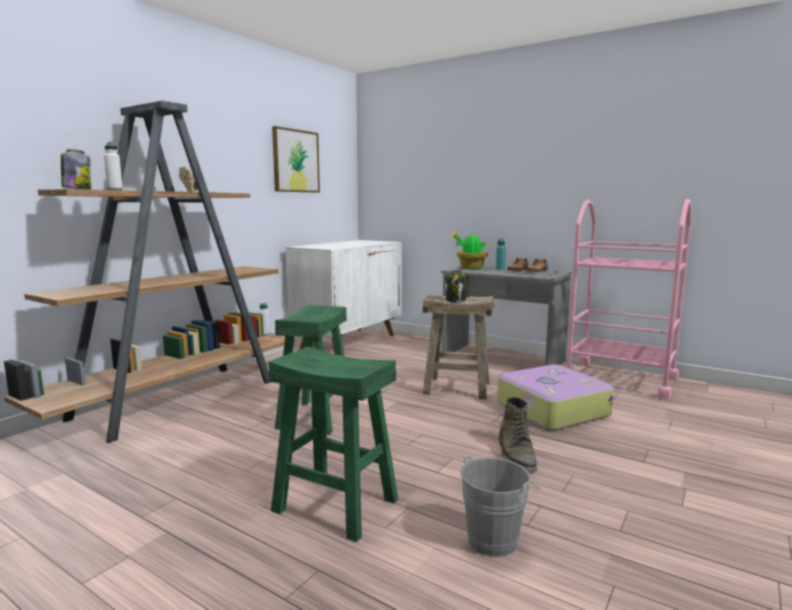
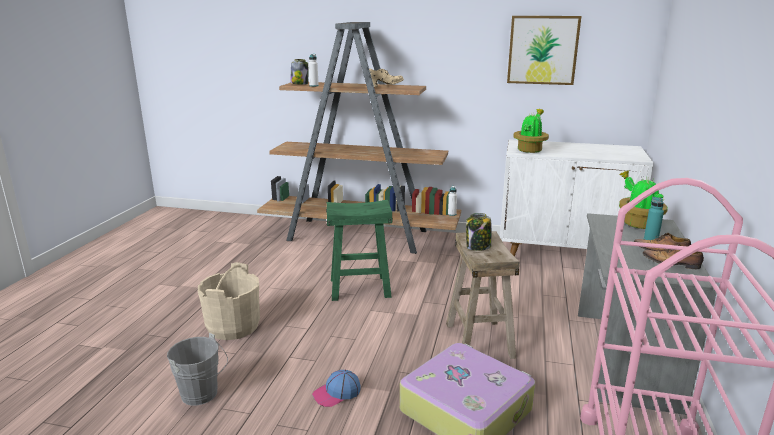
camera: 70 degrees right, 10 degrees up
(331, 247) = (530, 150): none -> potted plant
(334, 505) = (233, 326): green stool -> beige bucket
(516, 454) = (337, 393): green boot -> cap

